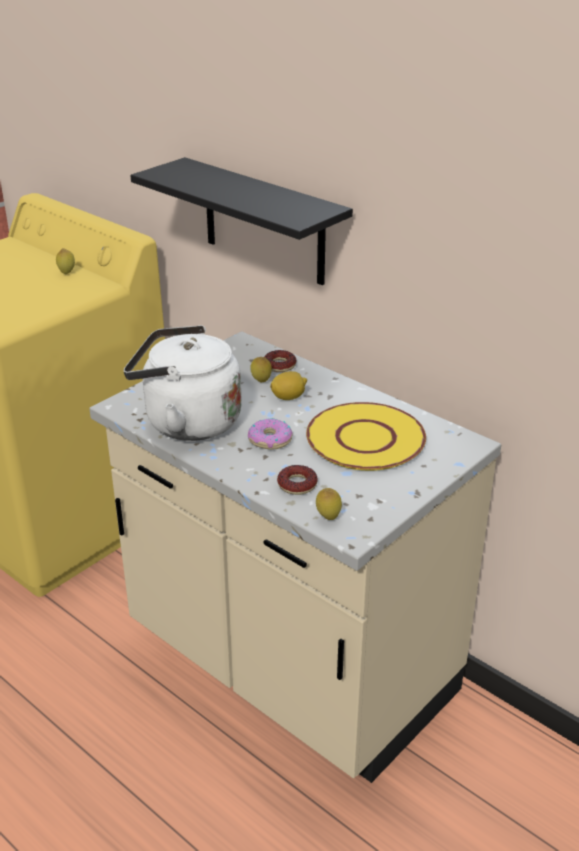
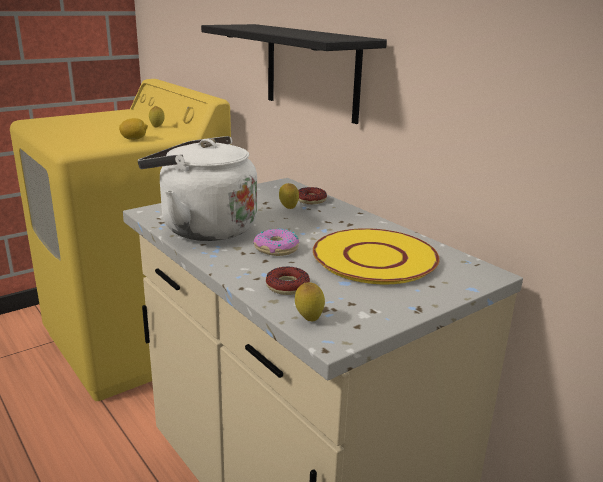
camera: 10 degrees right, 10 degrees down
(288, 397) = (309, 221): lemon -> lemon (134, 139)

